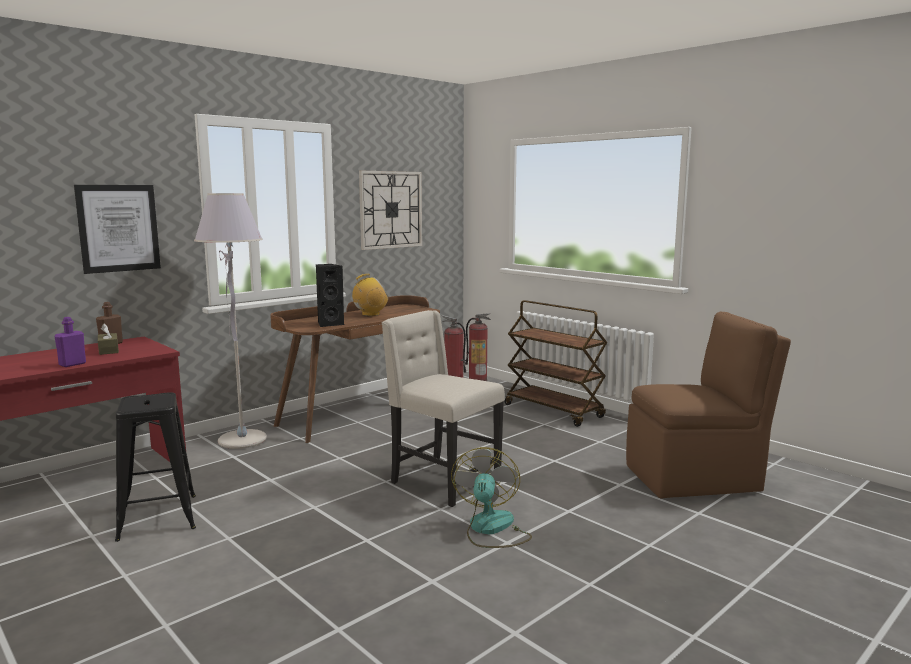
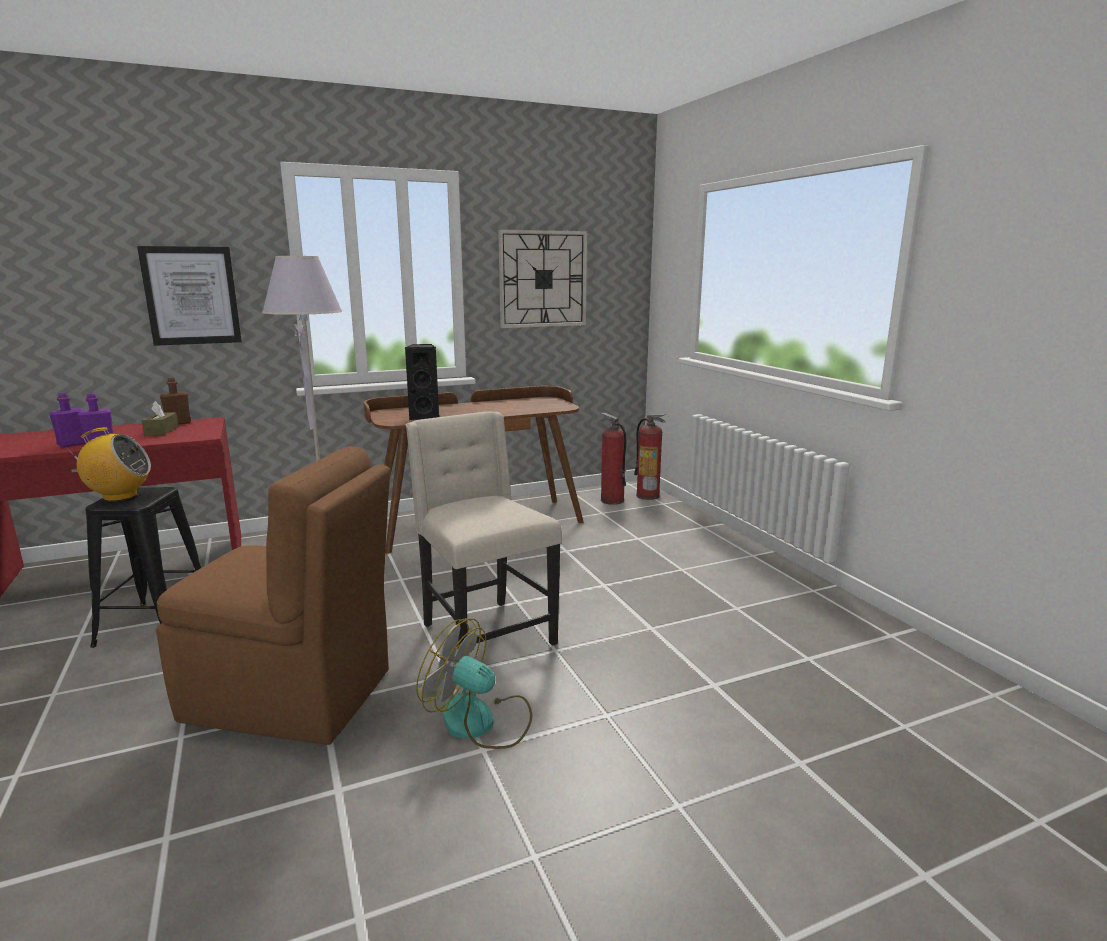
camera: 20 degrees right, 5 degrees up
(42, 366) = (73, 444): none -> purple bottle
(370, 314) = (489, 407): radio -> radio (119, 496)
(491, 529) = (480, 722): fan -> fan turned 90 degrees counterclockwise
(554, 411) = (710, 552): brown cart -> none
(695, 478) = (839, 696): brown chair -> brown chair (293, 696)

